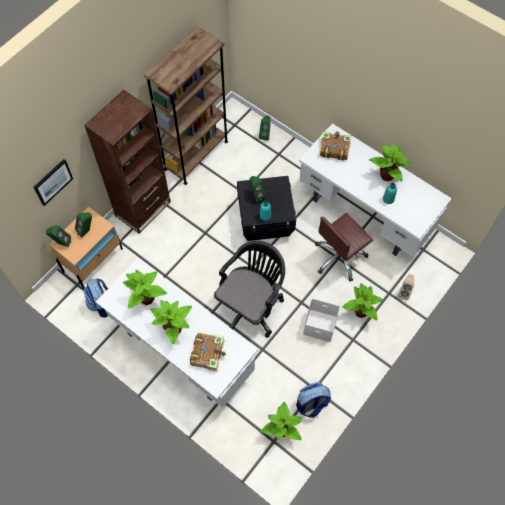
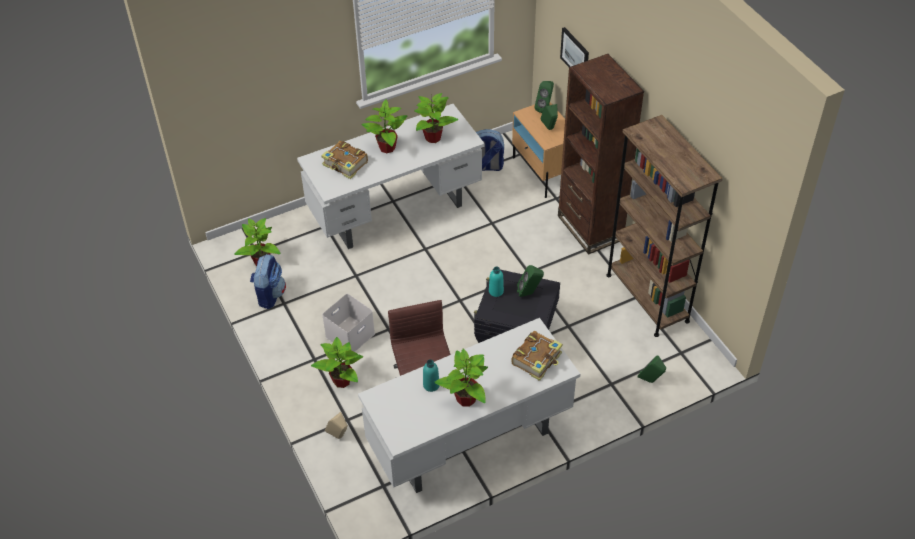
camera: 115 degrees right, 15 degrees down
(251, 305) = (412, 283): black office chair -> none

